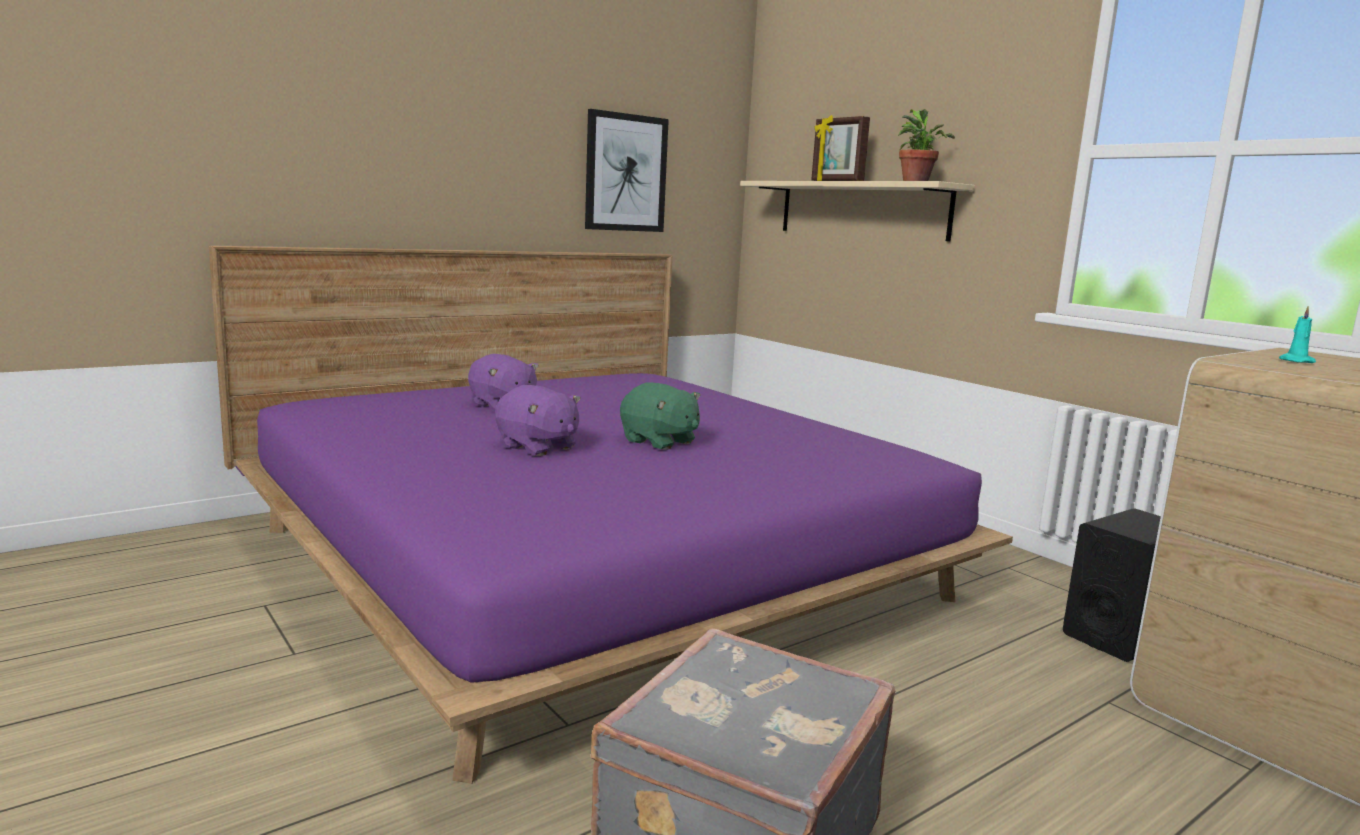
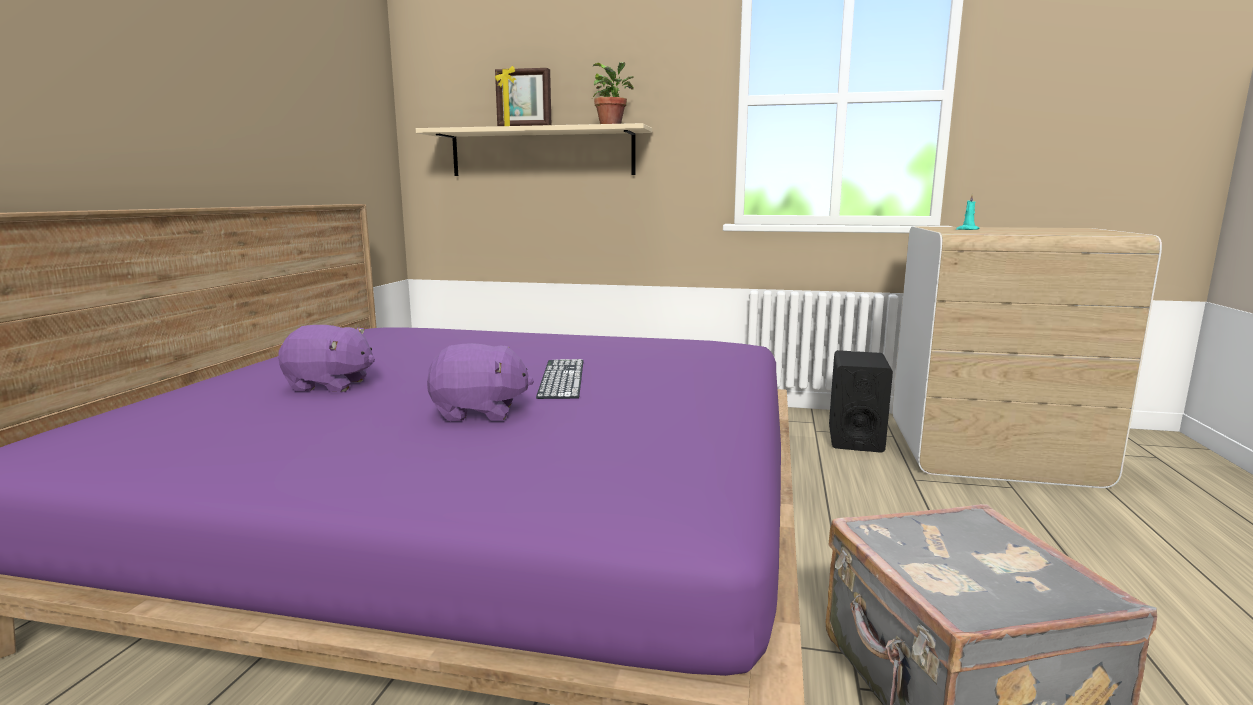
camera: 40 degrees left, 0 degrees up
(625, 173) = (306, 117): picture -> none
(659, 441) = (562, 378): green plush toy -> keyboard

